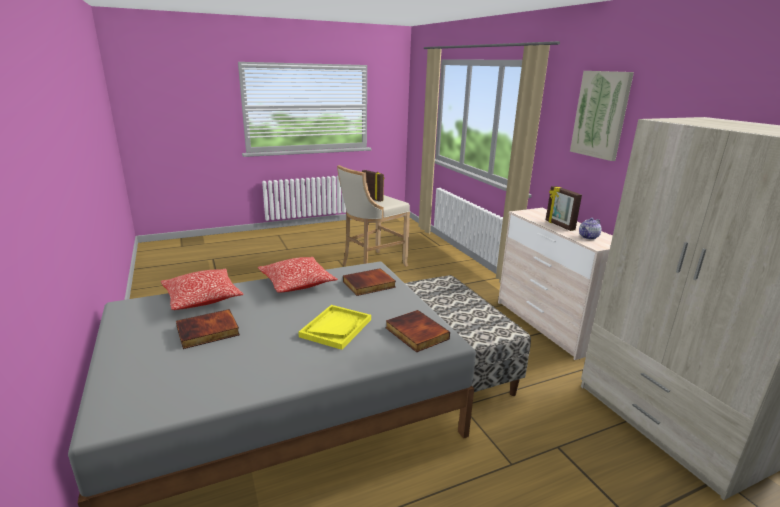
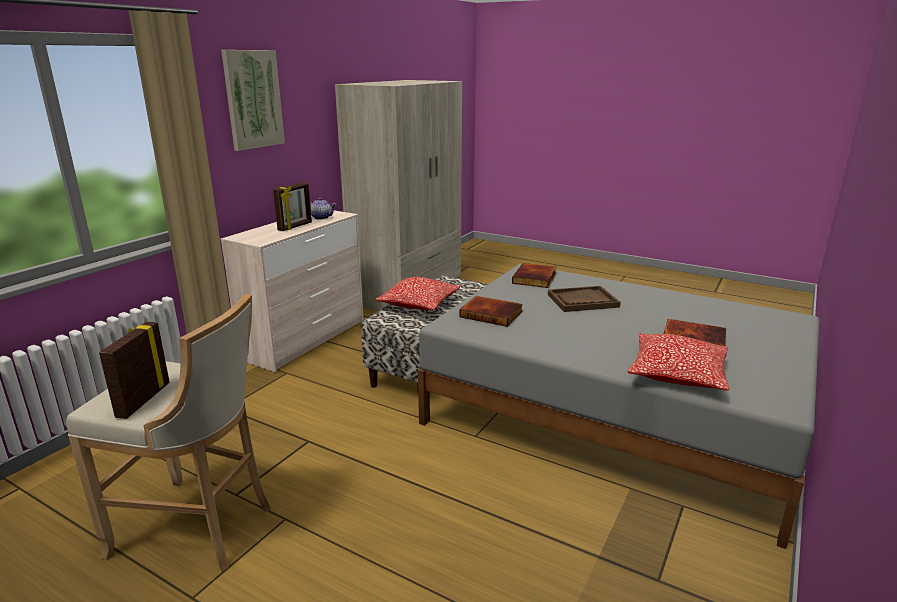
camera: 125 degrees left, 0 degrees up
(297, 283) = (554, 345): pillow -> pillow (419, 304)
(336, 328) = (582, 301): yellow tray -> brown tray

